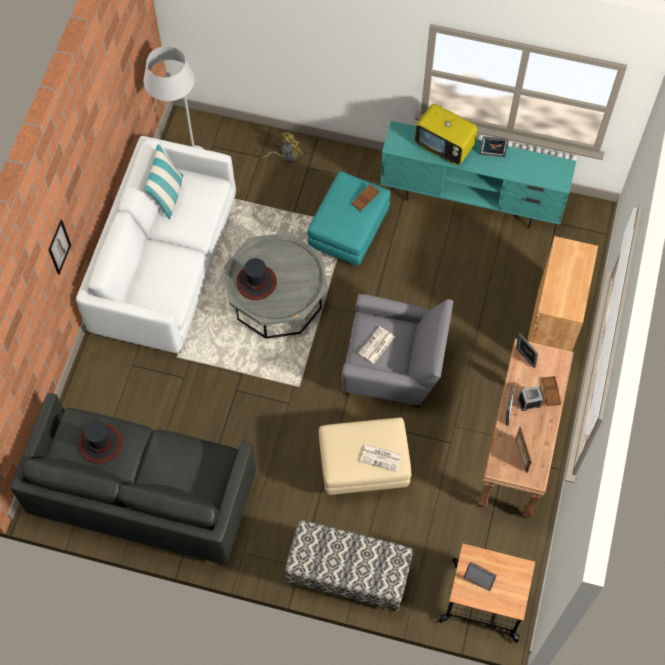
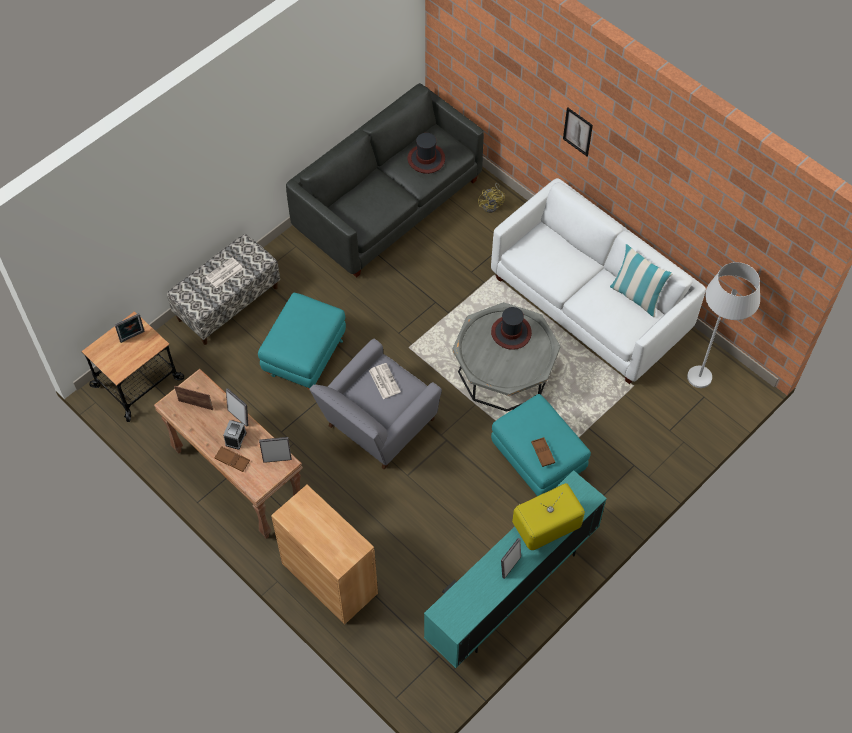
camera: 120 degrees right, 5 degrees down
(285, 155) = (659, 452): yellow fan -> yellow fan (492, 205)
(363, 468) = (304, 356): beige ottoman -> turquoise ottoman
(381, 458) = (284, 336): newspaper -> newspaper (224, 273)

